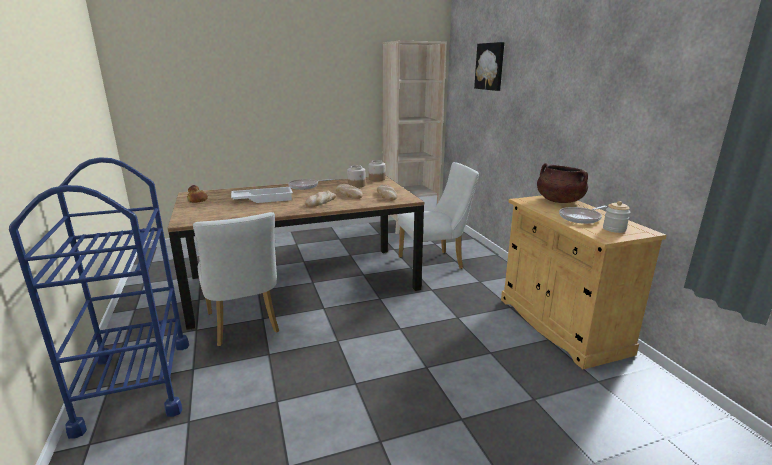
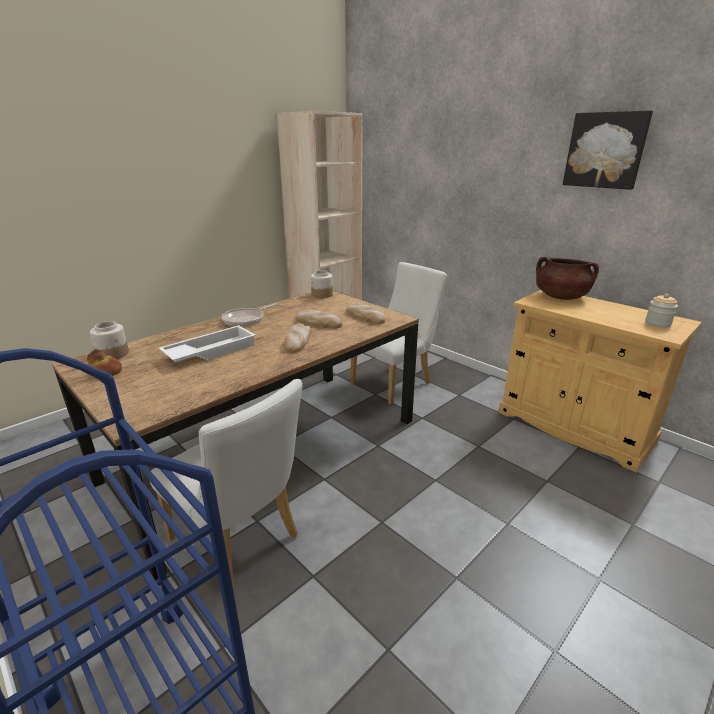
camera: 25 degrees left, 5 degrees up
(357, 185) = (310, 307): jar -> jar (113, 354)
(490, 66) = (422, 144): picture -> picture (605, 150)
(581, 218) = (612, 315): frying pan -> none

